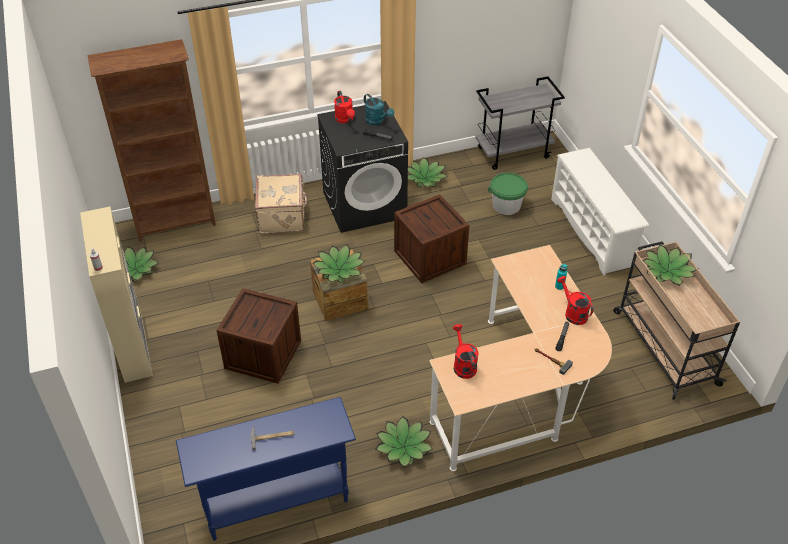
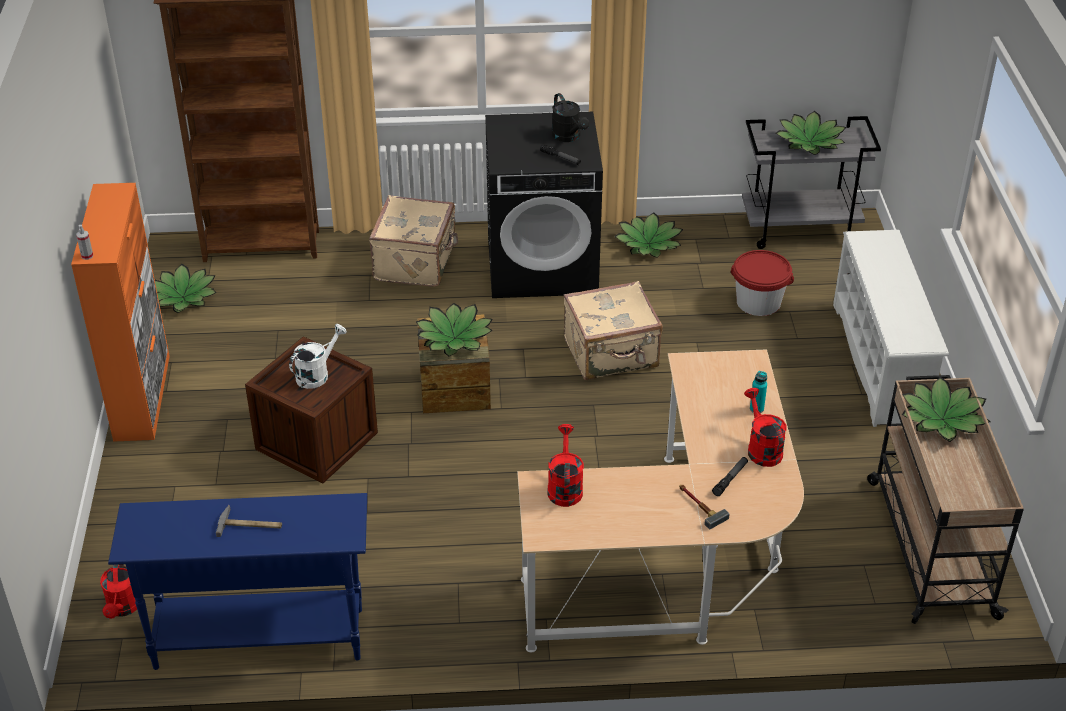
camera: 15 degrees right, 5 degrees down
(133, 346) = (142, 396): beige cabinet -> orange cabinet
(261, 313) = (317, 374): none -> white watering can
(345, 120) = (523, 128): red watering can -> red watering can (123, 608)
(377, 121) = (569, 137): turquoise watering can -> black watering can
(403, 446) = (470, 603): potted plant -> potted plant (809, 141)
(430, 257) = (612, 354): crate -> beige suitcase
(506, 205) = (758, 302): green bucket -> red bucket

